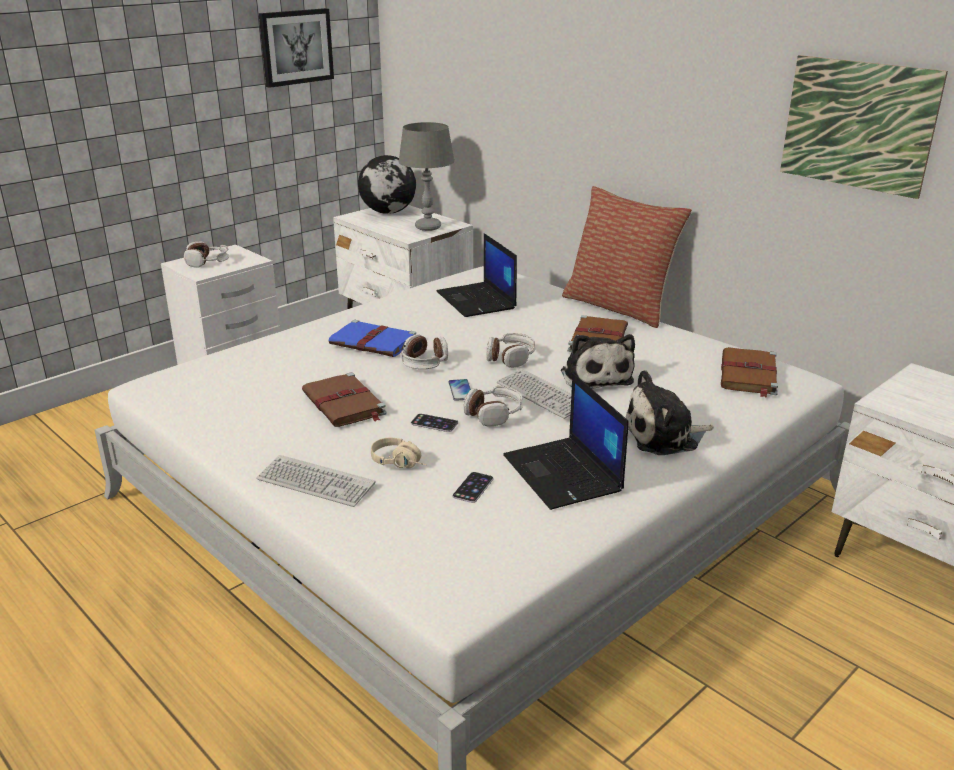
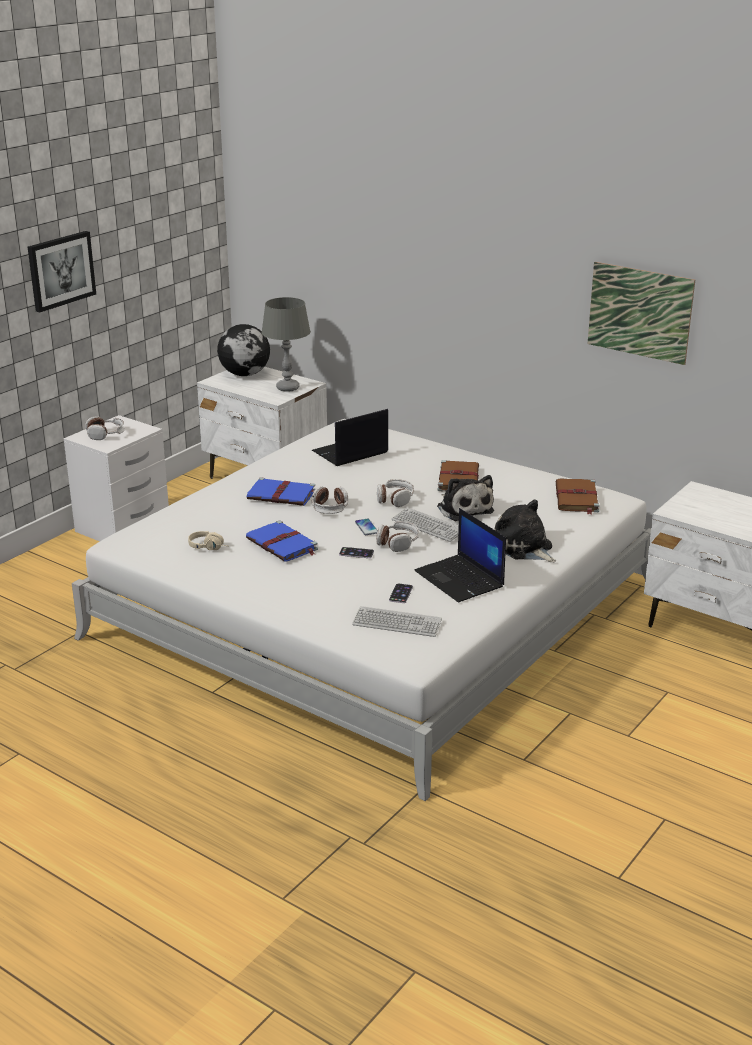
camera: 10 degrees left, 0 degrees up
(296, 47) = (162, 237): picture -> picture (60, 270)
(315, 482) = (289, 600): keyboard -> keyboard (397, 623)
(344, 404) = (282, 545): brown book -> blue book
(401, 463) = (344, 582): beige headphones -> beige headphones (210, 547)
(477, 300) = (350, 452): laptop -> laptop turned 90 degrees clockwise
(619, 306) = (467, 449): pillow -> none
(664, 436) = (524, 548): plush toy -> plush toy turned 75 degrees clockwise

